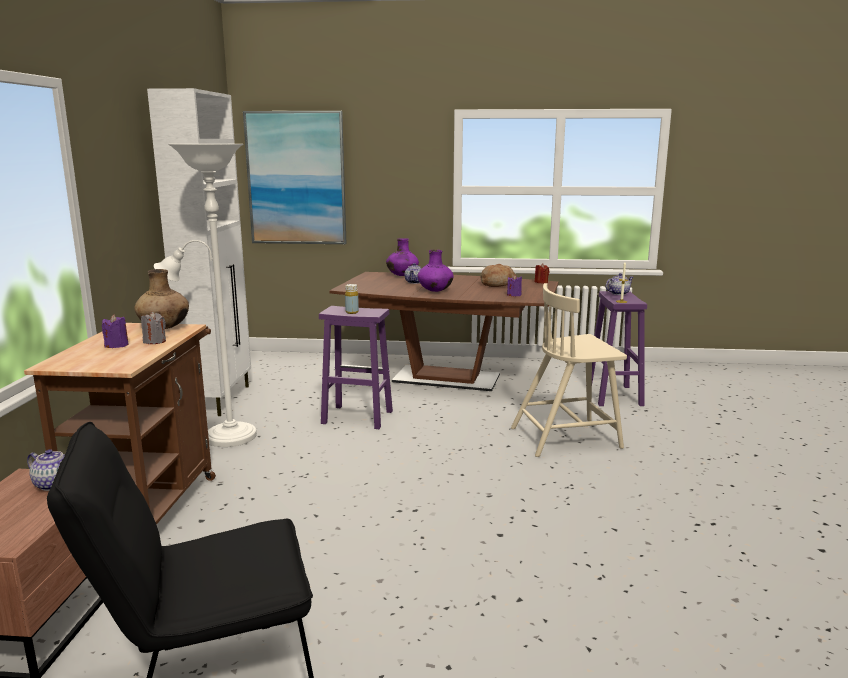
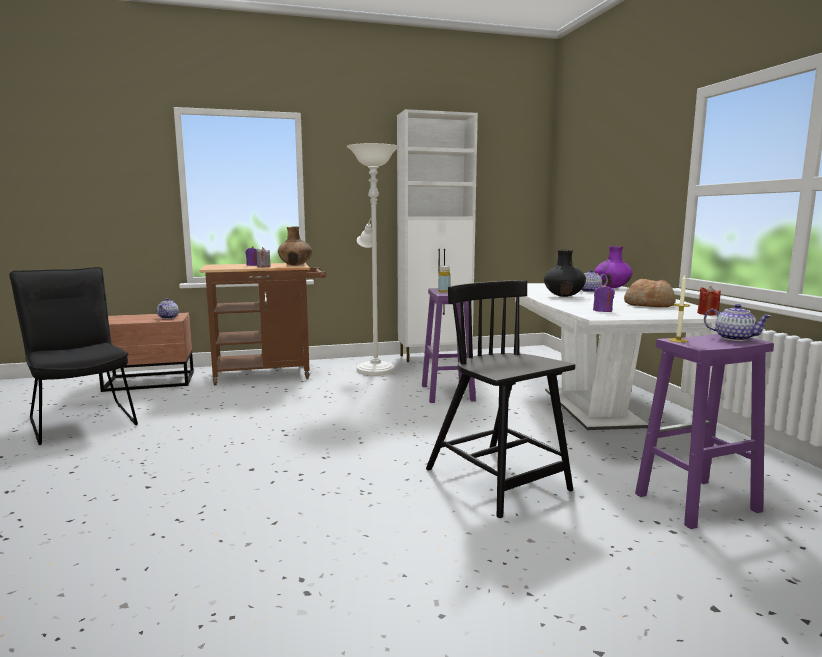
camera: 70 degrees right, 5 degrees down
(296, 178) = (580, 187): picture -> none
(435, 291) = (564, 296): purple vase -> black vase
(446, 379) = (592, 408): brown dining table -> white dining table
(567, 437) = (498, 481): beige chair -> black chair

